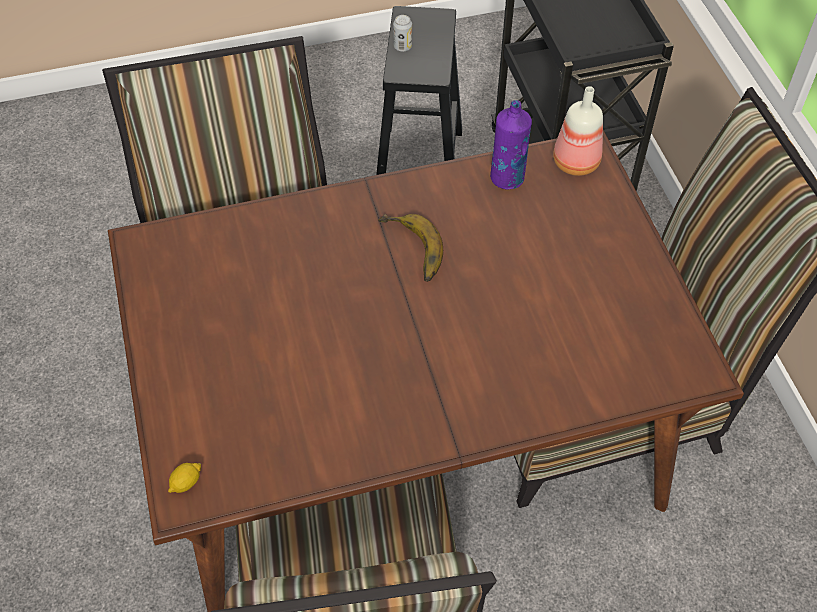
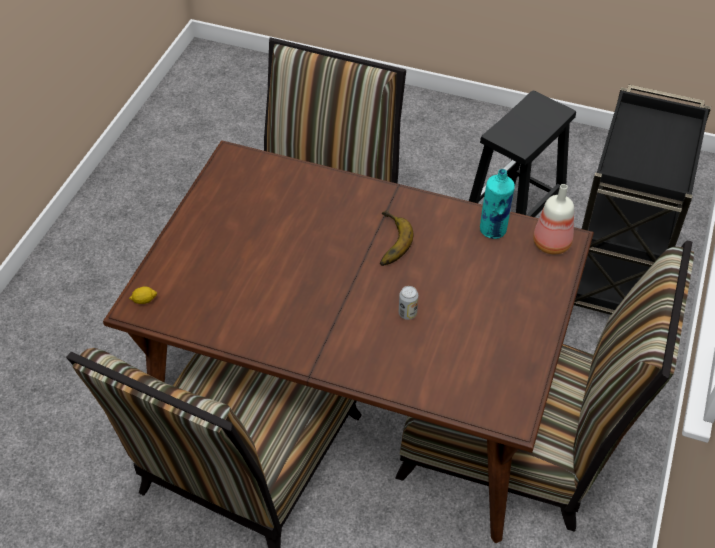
camera: 35 degrees right, 5 degrees down
(402, 47) = (515, 119): can -> can (407, 313)
(507, 178) = (493, 230): purple bottle -> turquoise bottle

